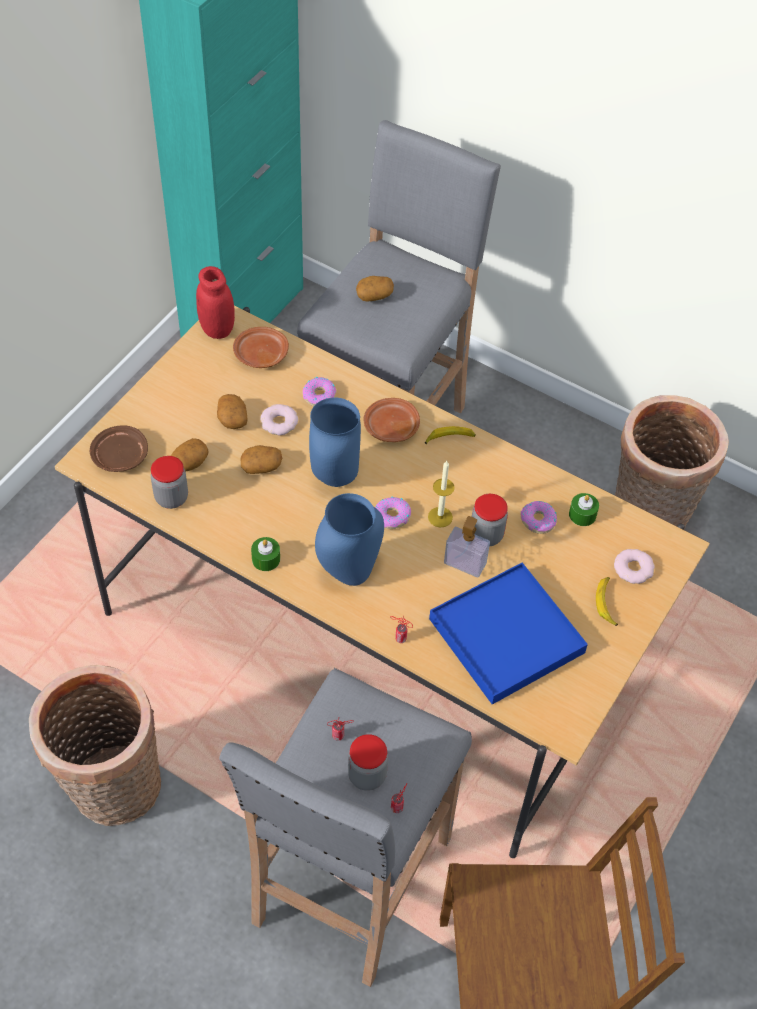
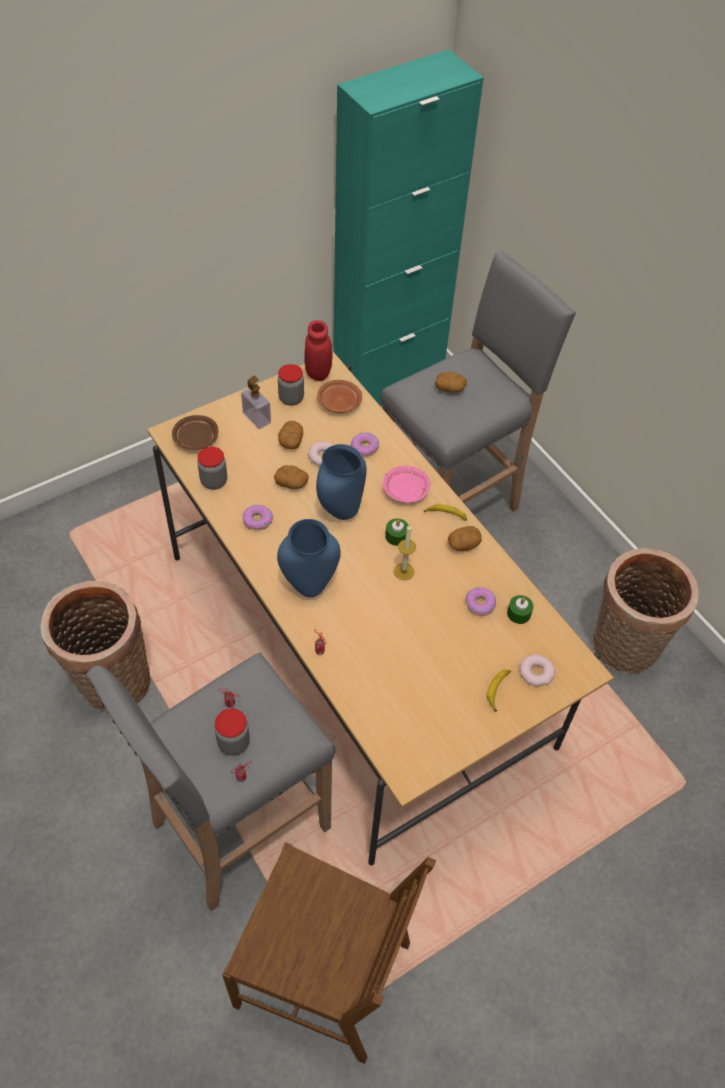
camera: 25 degrees right, 0 degrees up
(190, 462) = (242, 461): potato -> potato (463, 544)
(266, 559) = (255, 552): green candle -> green candle (396, 536)
(391, 427) = (405, 490): brown plate -> pink plate
(392, 516) = (367, 557): donut -> donut (257, 520)
(465, 563) = (402, 614): soap dispenser -> soap dispenser (257, 418)
(486, 535) = (432, 599): jar -> jar (291, 398)
(506, 636) = (402, 683): blue tray -> none

